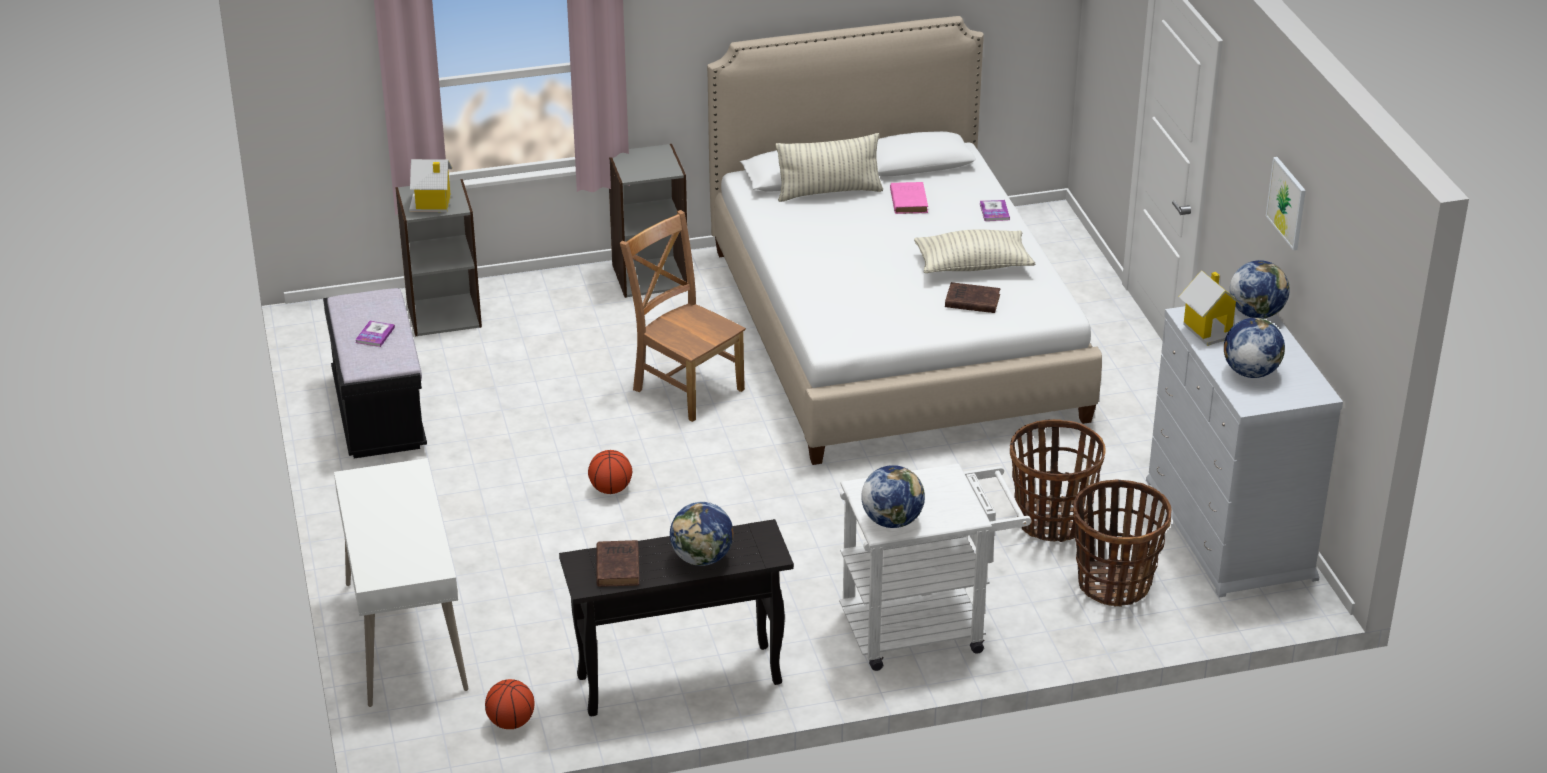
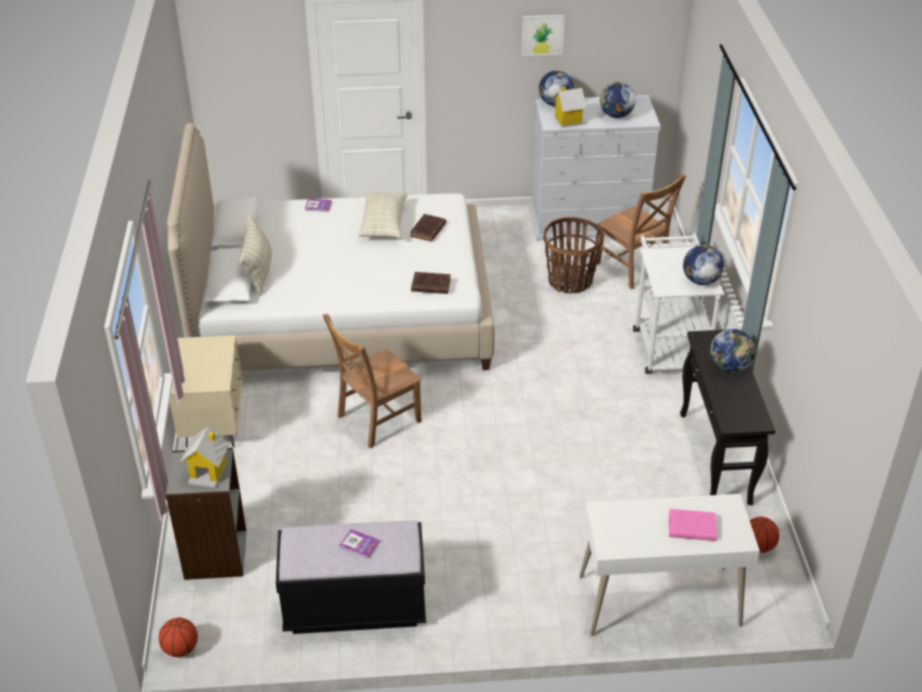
camera: 80 degrees left, 5 degrees up
(611, 489) = (495, 472): basketball -> basketball (181, 649)
(617, 566) = (738, 406): brown book -> brown book (430, 285)
(650, 276) = (213, 424): grey bookcase -> beige nightstand
(908, 200) = (286, 238): pink book -> pink book (690, 527)
(1114, 584) = (633, 268): basket -> brown chair

